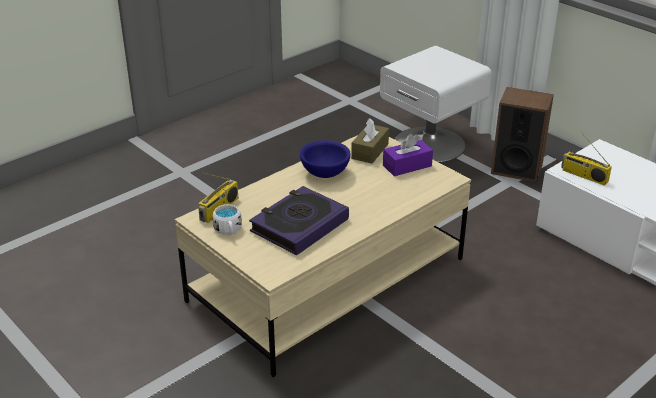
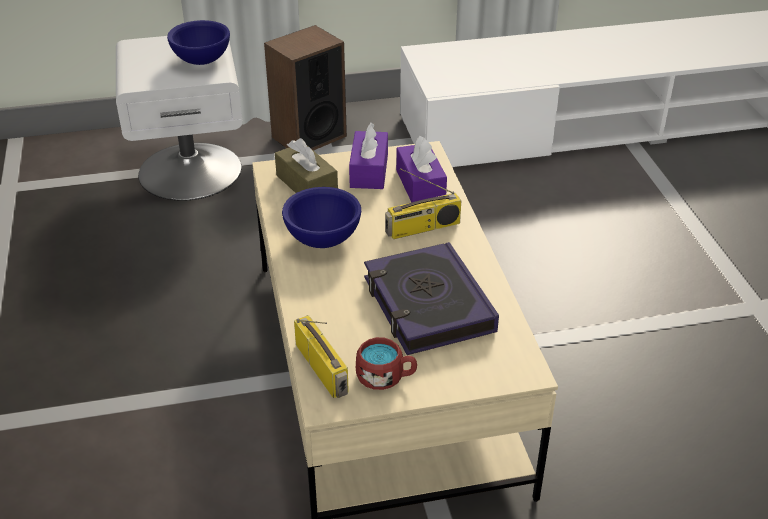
camera: 60 degrees left, 5 degrees up
(228, 230) = (386, 377): white mug -> red mug
(413, 187) = (420, 185): none -> purple tissue box
(447, 74) = (202, 60): none -> blue bowl
(583, 176) = (459, 83): radio -> radio (422, 228)

